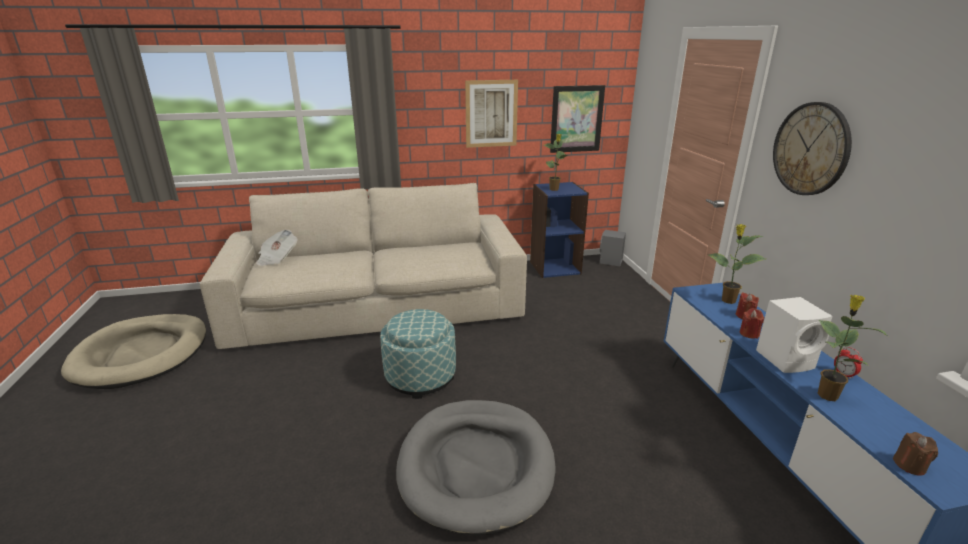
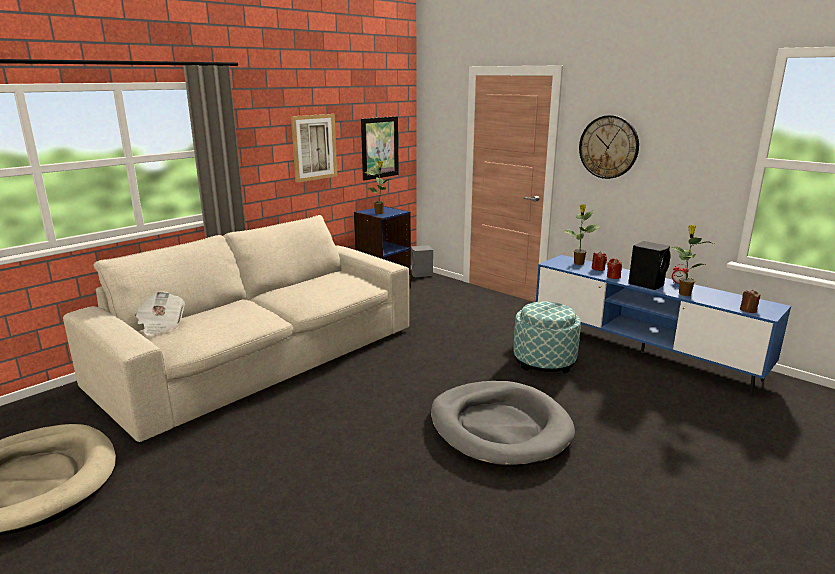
camera: 35 degrees left, 5 degrees down
(420, 377) = (380, 393): ottoman -> ottoman (544, 361)
(786, 359) = (647, 284): white speaker -> black speaker

